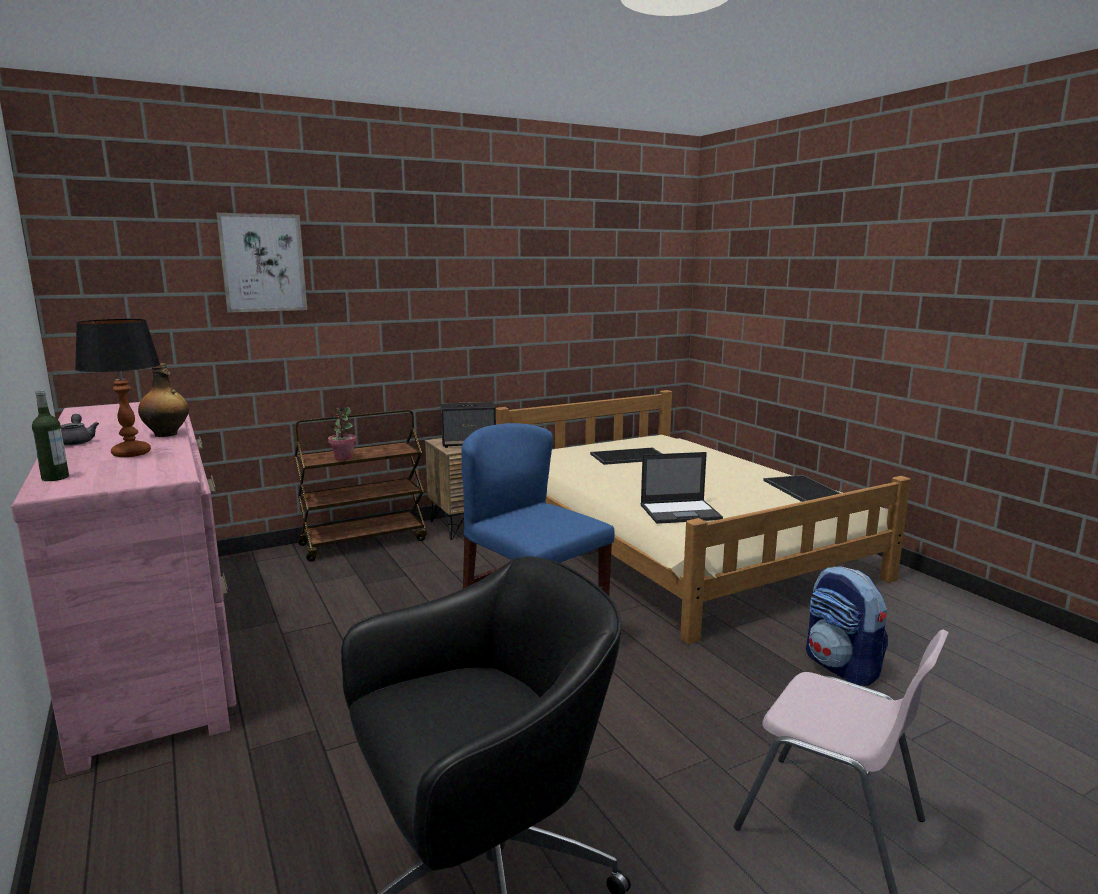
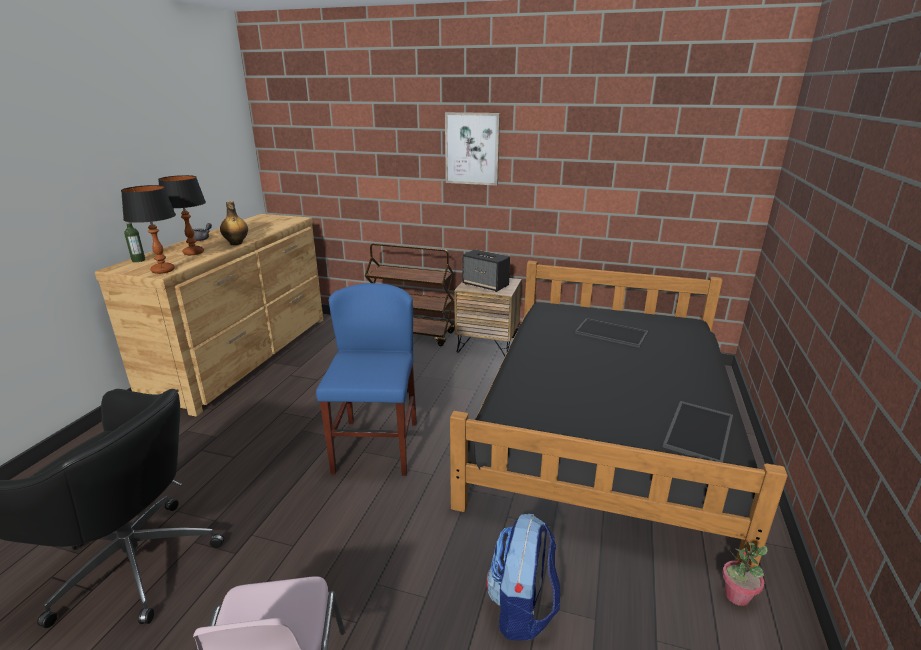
camera: 45 degrees right, 10 degrees up
(153, 644) = (245, 355): pink dresser -> brown dresser
(161, 474) = (163, 270): none -> table lamp
(263, 263) = (365, 132): picture -> picture (472, 149)
(343, 458) = (393, 275): potted plant -> potted plant (736, 596)
(674, 540) = (603, 422): beige bed -> black bed
(681, 512) = (534, 401): laptop -> none

